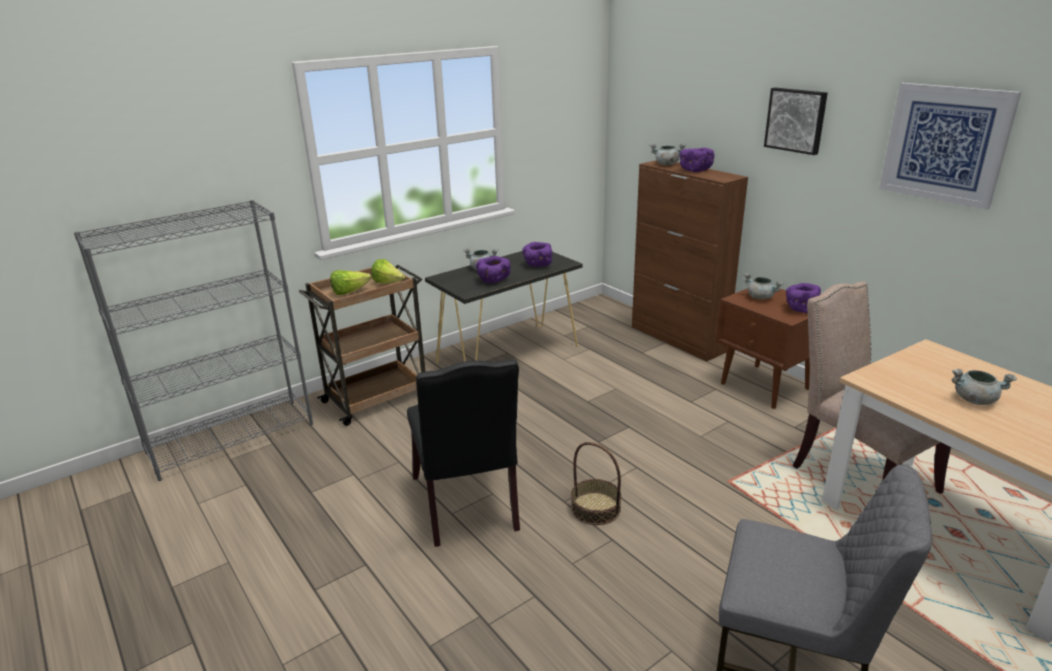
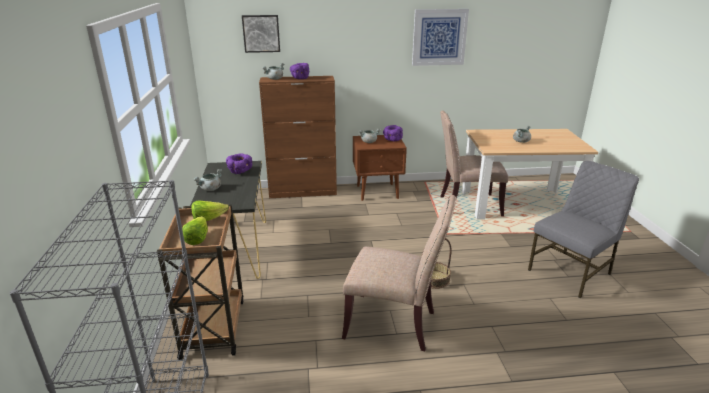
camera: 60 degrees left, 0 degrees up
(469, 506) = (394, 324): black chair -> beige chair
(493, 281) = (240, 191): purple bowl -> none
(796, 120) = (357, 36): picture -> picture (261, 33)

